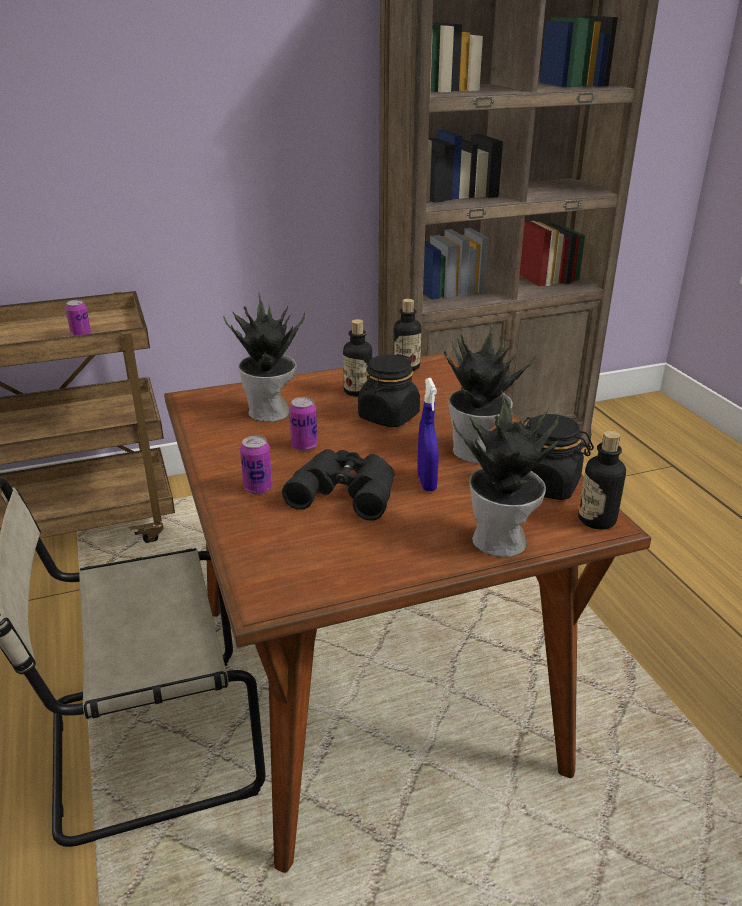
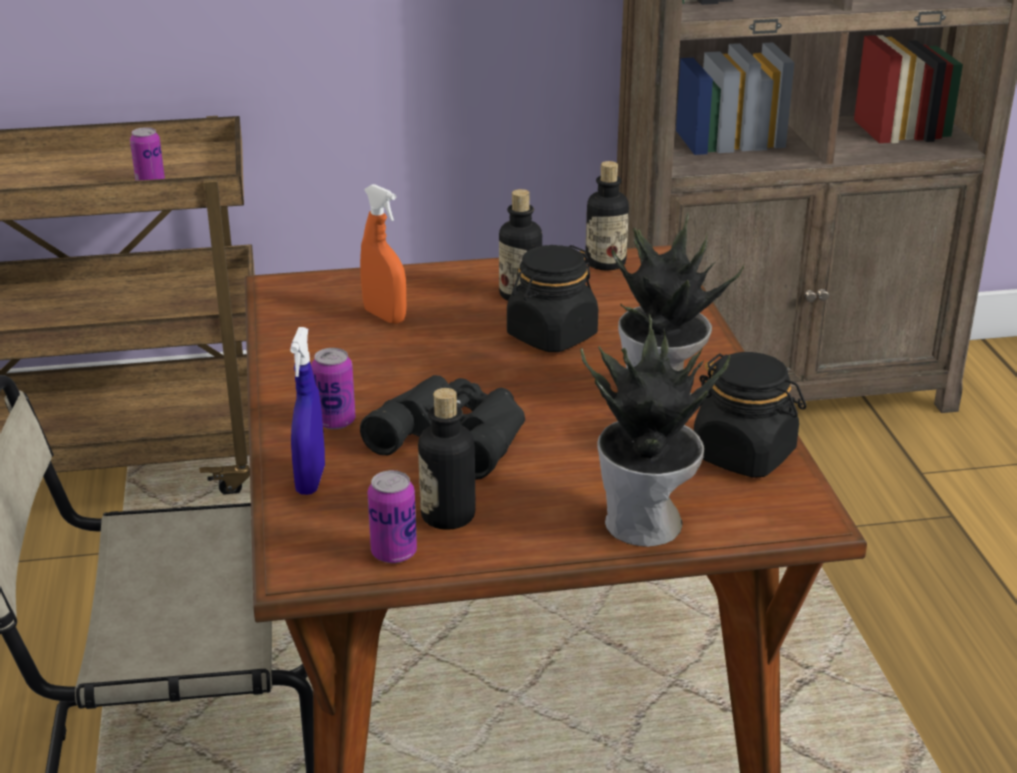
camera: 10 degrees right, 0 degrees up
(271, 412) = (385, 316): potted plant -> orange spray bottle
(304, 446) = (417, 368): can -> can (394, 553)
(426, 482) = (571, 435): blue spray bottle -> blue spray bottle (310, 480)
(597, 520) = (795, 510): bottle -> bottle (448, 515)

